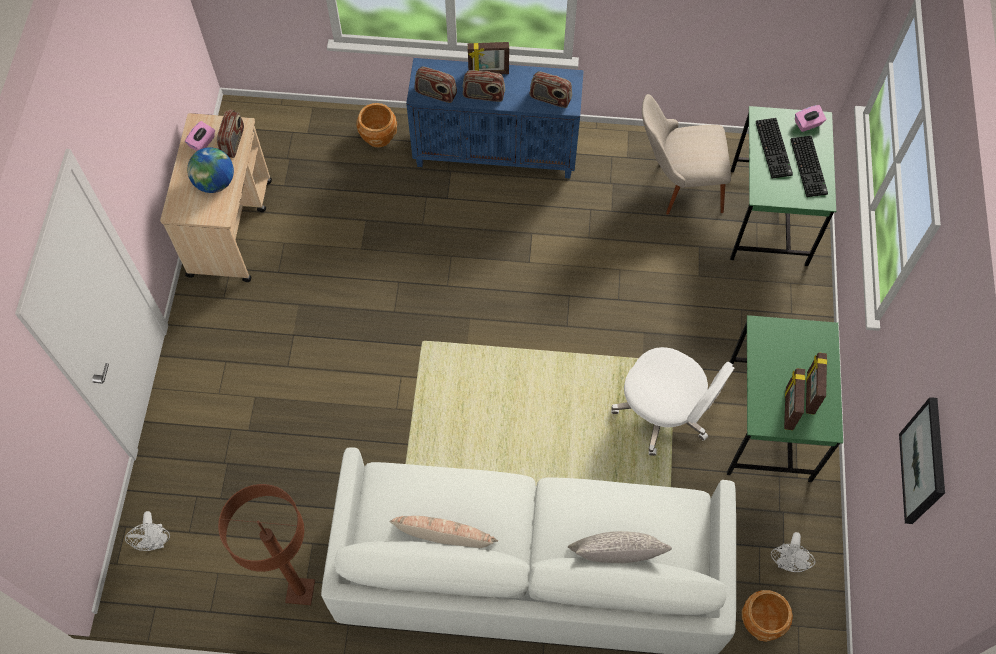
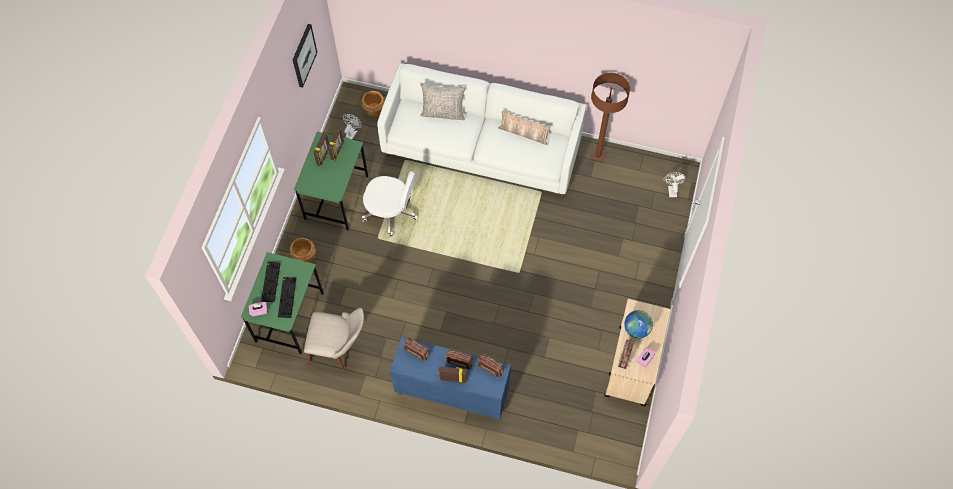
camera: 170 degrees left, 0 degrees up
(378, 136) = (529, 419): brown planter -> brown planter (304, 257)
(664, 412) = (391, 212): white office chair -> white office chair turned 150 degrees clockwise

